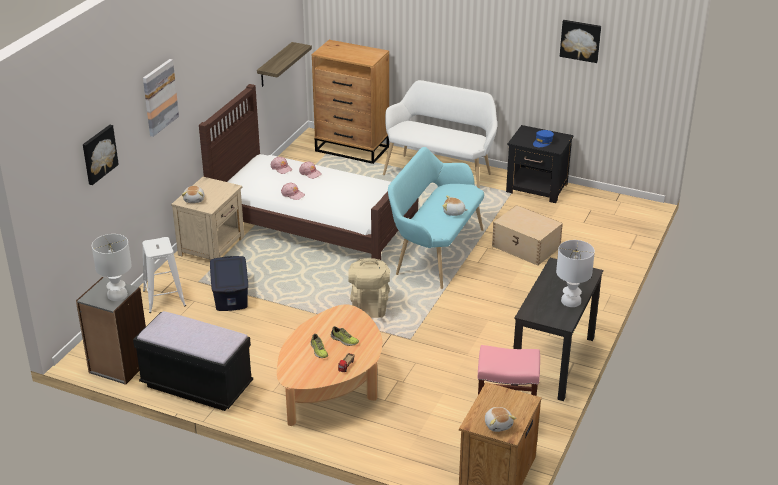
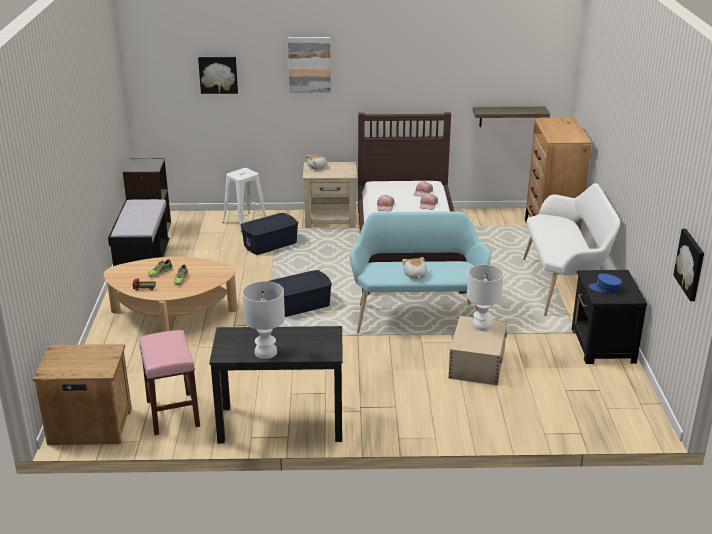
camera: 65 degrees right, 5 degrees down
(118, 295) = (144, 168): white table lamp -> white table lamp (482, 325)
(369, 306) = (299, 305): beige backpack -> blue storage box
(498, 424) = (60, 363): plush toy -> none
(580, 40) = (670, 183): picture -> picture (691, 264)

